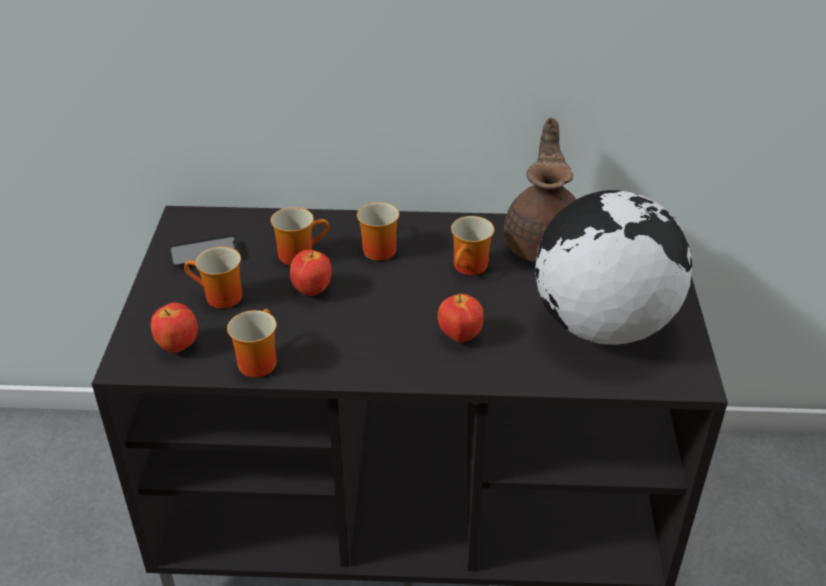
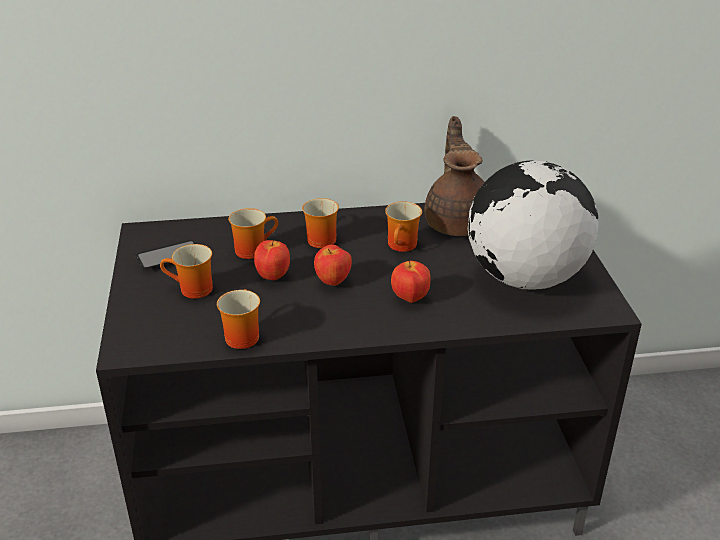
camera: 10 degrees left, 5 degrees down
(178, 346) = (167, 332): apple -> apple (333, 282)

